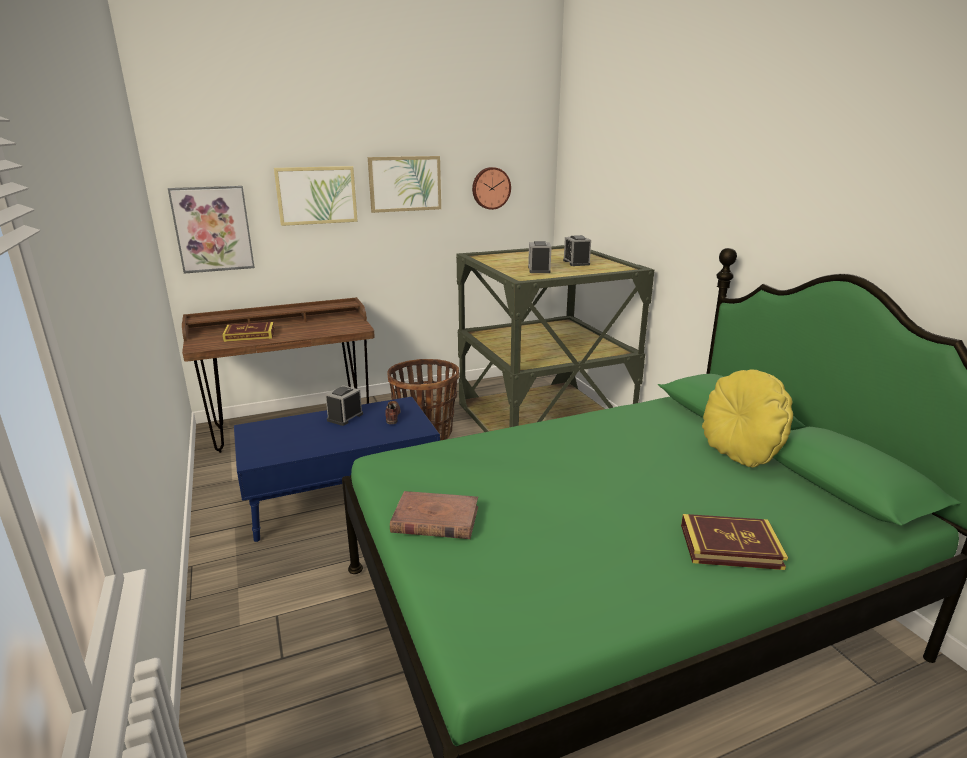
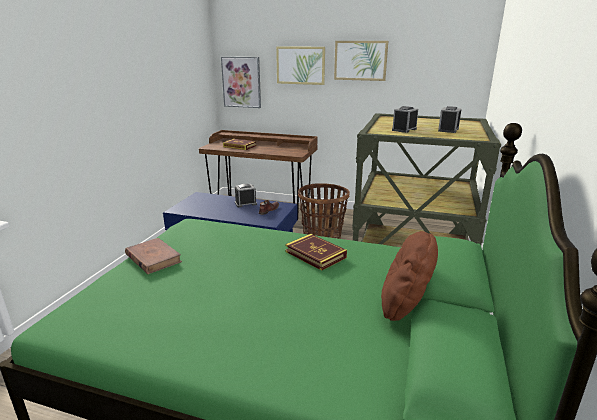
camera: 40 degrees right, 0 degrees up
(490, 188) = (429, 67): wall clock -> none
(730, 546) = (263, 355): book -> book (315, 254)
(739, 454) = (404, 309): yellow pillow -> brown pillow

